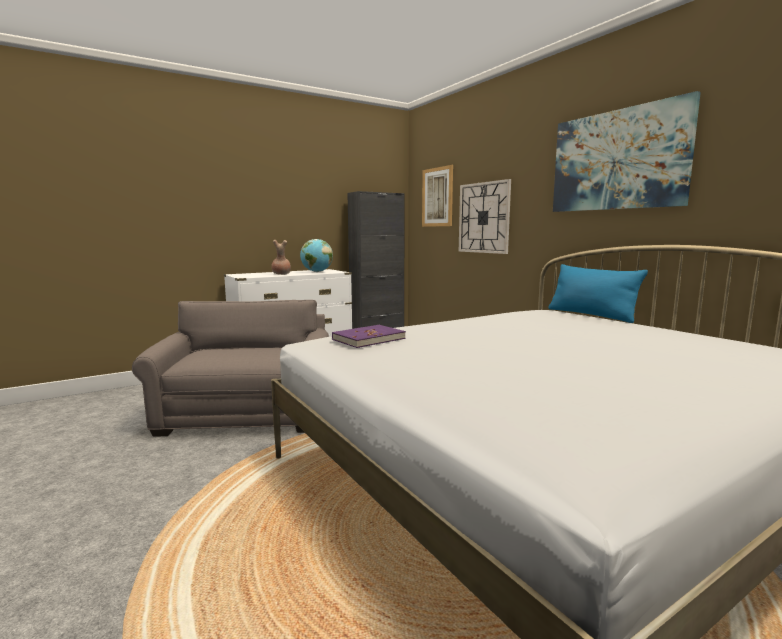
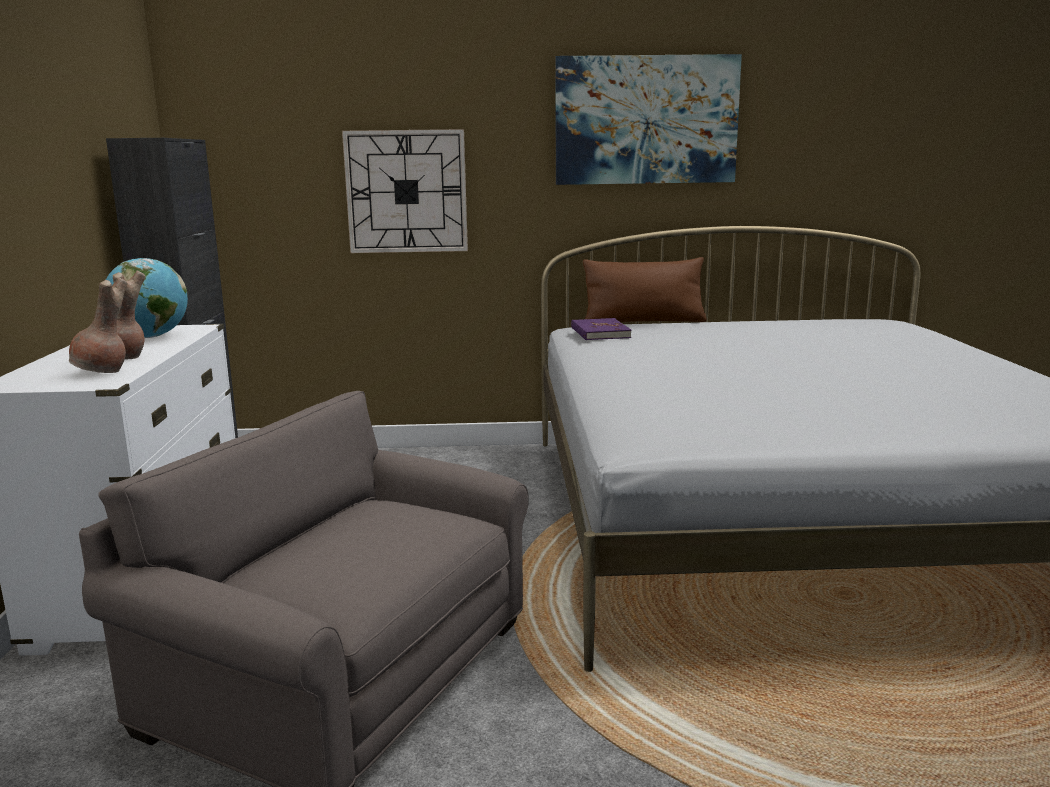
camera: 60 degrees left, 5 degrees up
(258, 275) = (102, 372): none -> brown vase
(368, 339) = (696, 411): purple book -> purple book (599, 332)
(437, 197) = (269, 149): picture -> none
(591, 315) = (644, 322): blue pillow -> brown pillow

